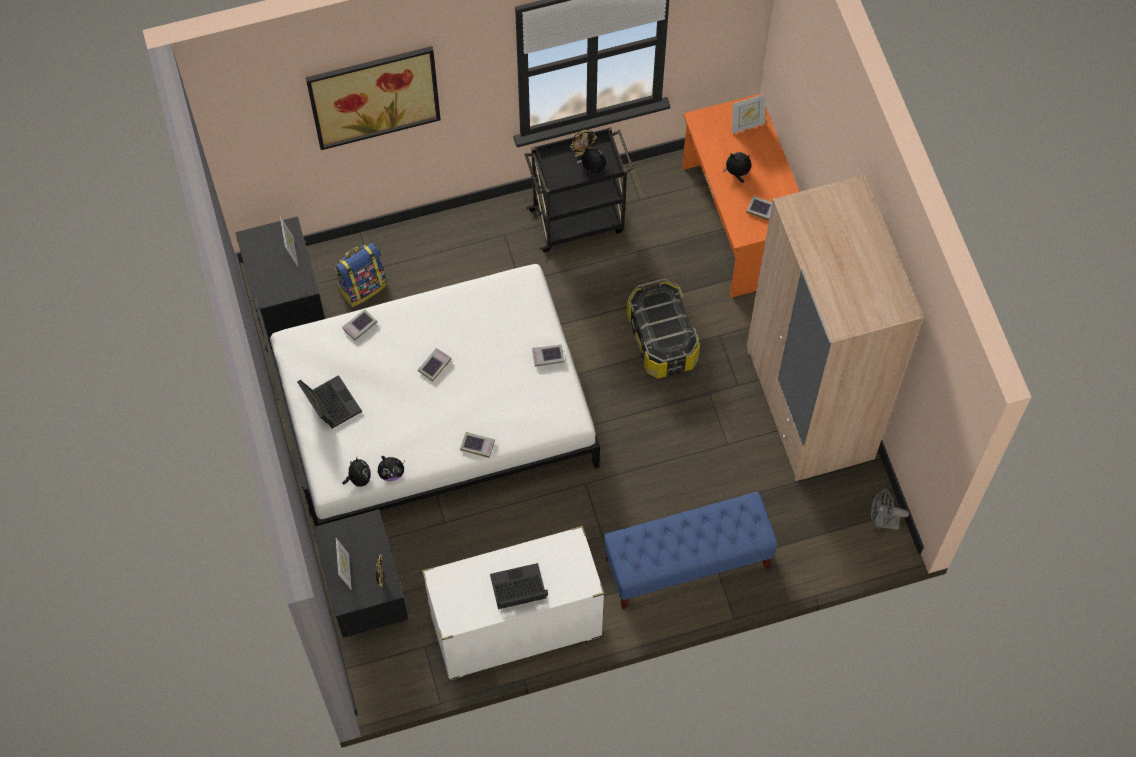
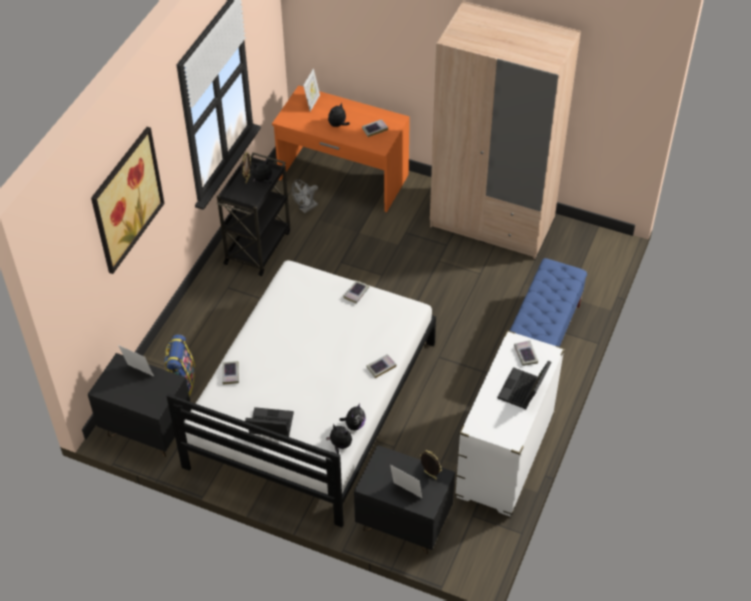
camera: 50 degrees left, 15 degrees down
(434, 365) = (301, 353): book -> book (525, 355)
(662, 339) = (380, 259): storage box -> none
(882, 521) = (597, 238): grey fan -> grey fan (306, 208)

